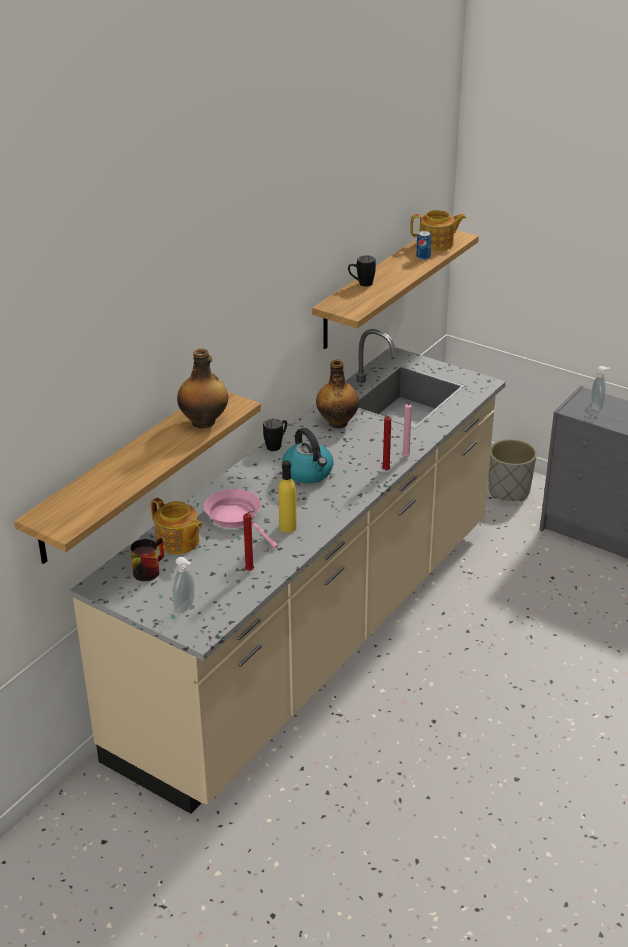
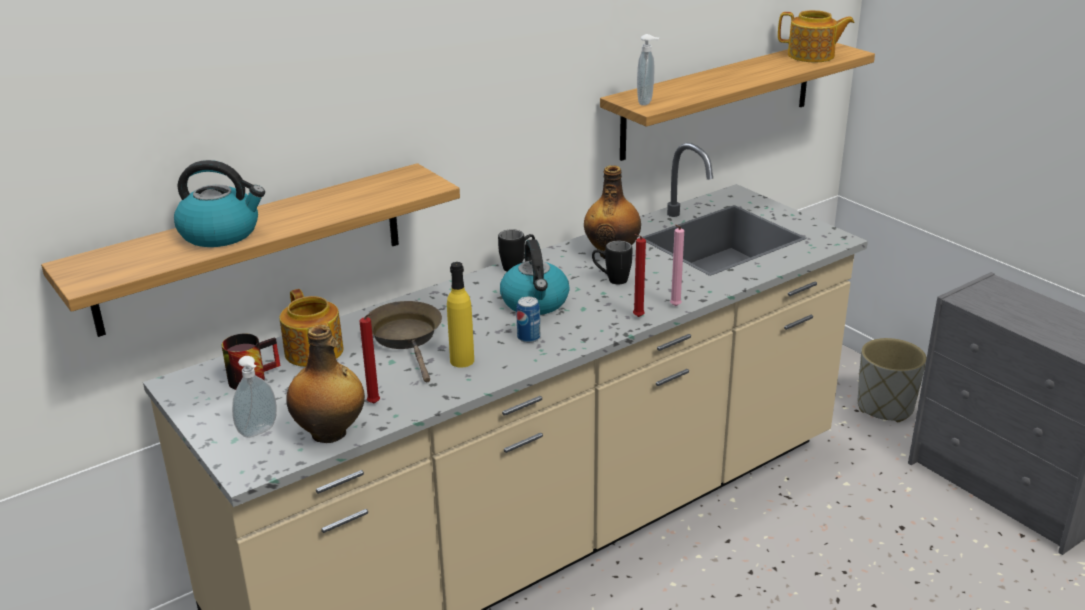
camera: 20 degrees right, 5 degrees down
(123, 472) = (221, 233): none -> kettle
(204, 422) = (370, 197): bottle -> bottle (330, 433)
(236, 517) = (407, 338): pink frying pan -> brown frying pan
(361, 284) = (682, 82): black mug -> black mug (611, 280)
(423, 257) = (784, 66): can -> can (528, 337)
(597, 407) = (1004, 300): soap dispenser -> soap dispenser (646, 102)

